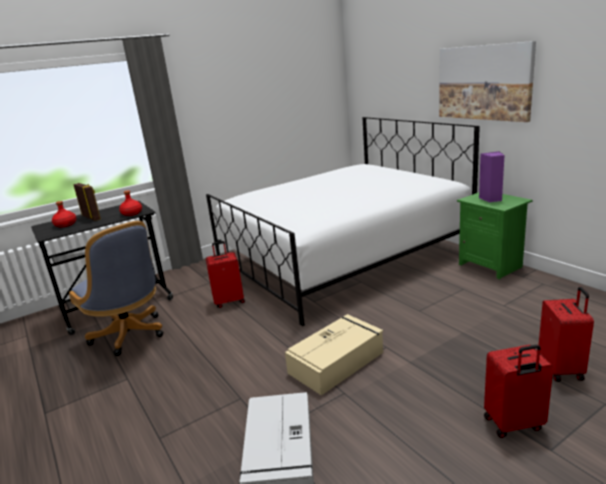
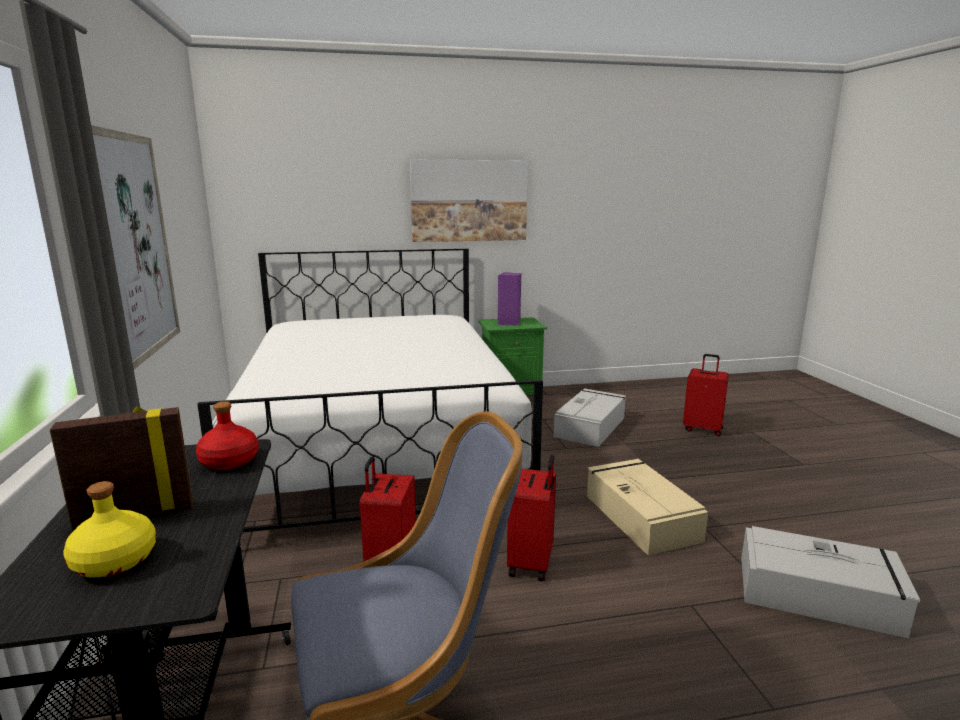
camera: 70 degrees left, 5 degrees down
(65, 224) = (113, 561): red bottle -> yellow bottle
(224, 118) = (134, 246): none -> picture
(477, 310) = (590, 426): none -> grey storage box
(514, 424) = (772, 466): red suitcase -> red suitcase (532, 563)

